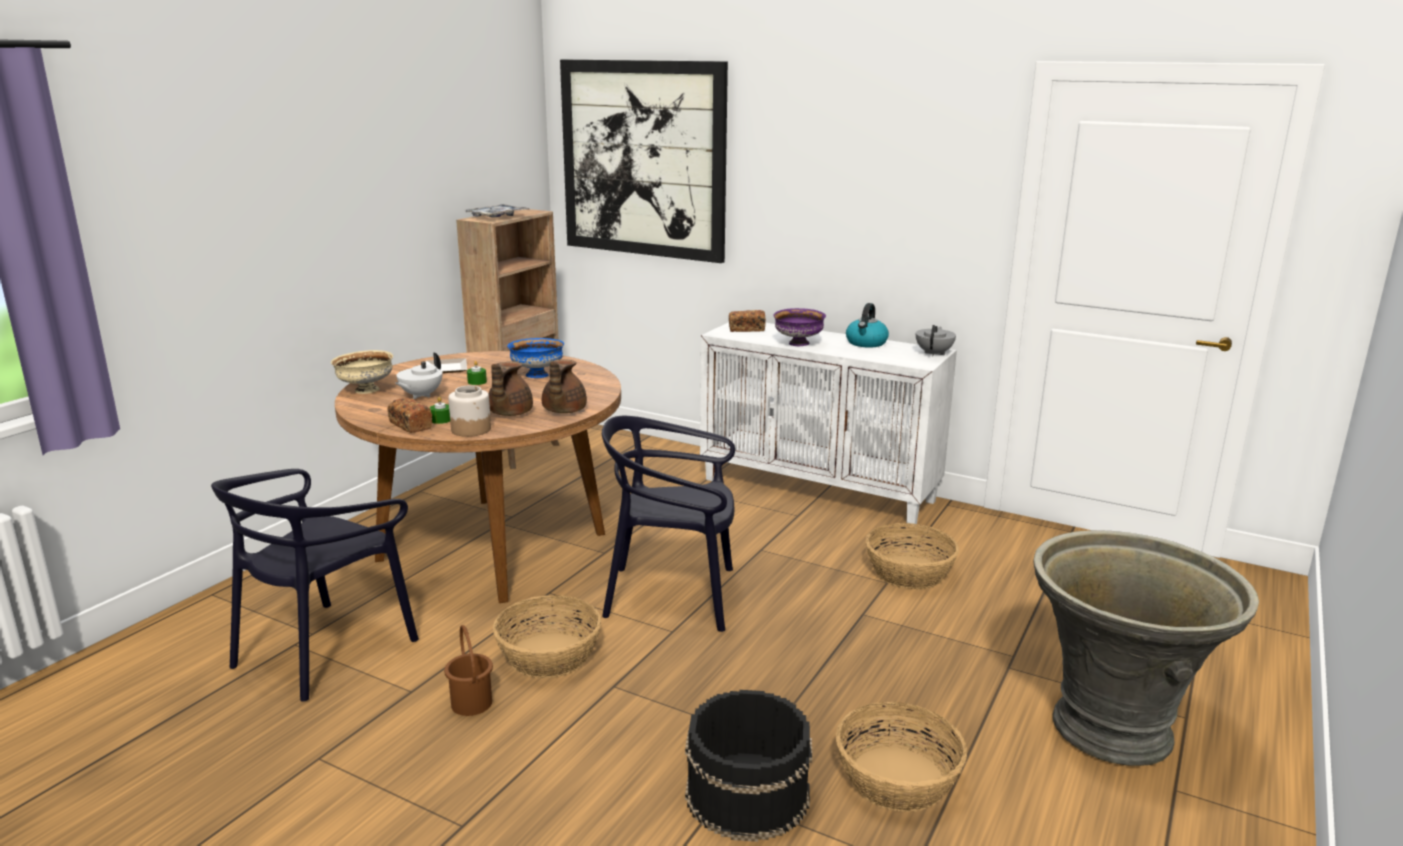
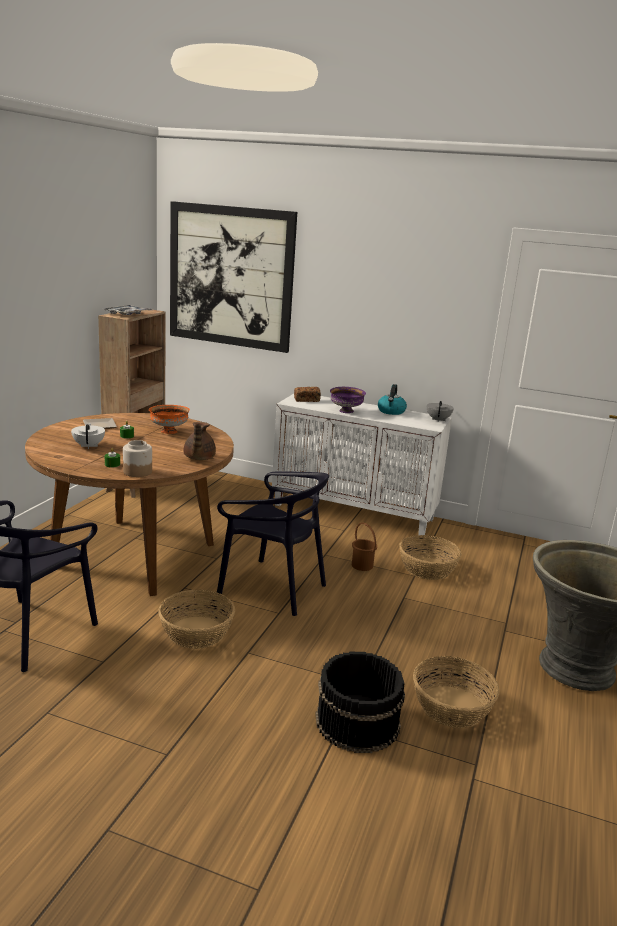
camera: 10 degrees left, 0 degrees up
(365, 390) = (45, 442): beige bowl -> none
(410, 425) = (91, 468): bread -> none
(420, 395) = (89, 446): white teapot -> white teapot turned 150 degrees clockwise
(472, 703) = (150, 668): brown bucket -> brown bucket (362, 565)
(509, 413) = (160, 460): brown teapot -> none
(536, 375) = (168, 431): blue bowl -> orange bowl
(672, 596) = (272, 588): black chair -> black chair turned 150 degrees counterclockwise

